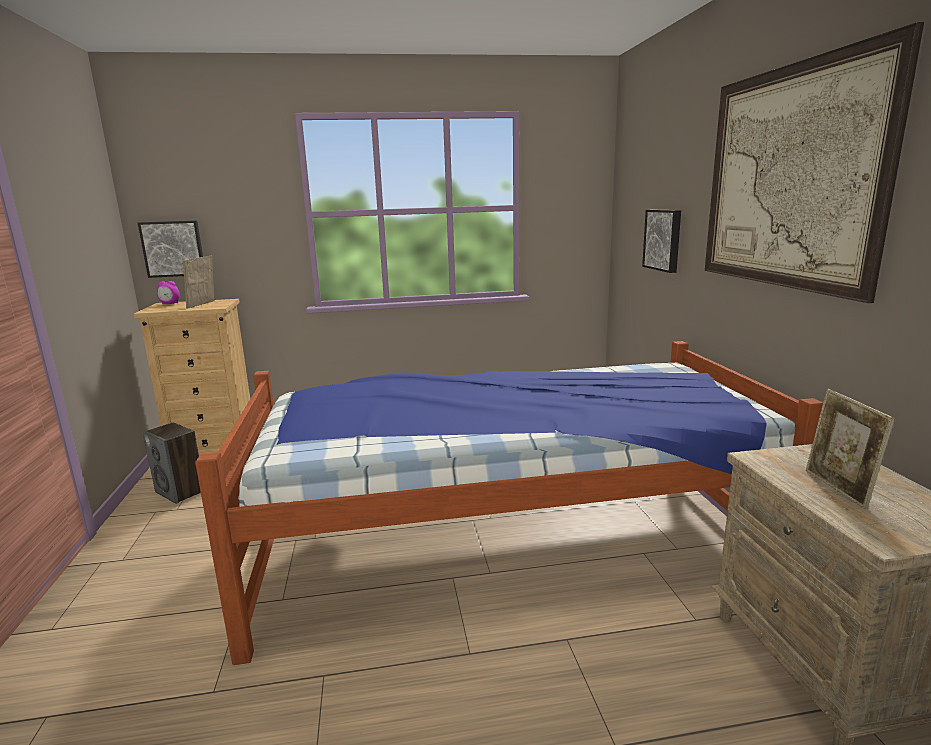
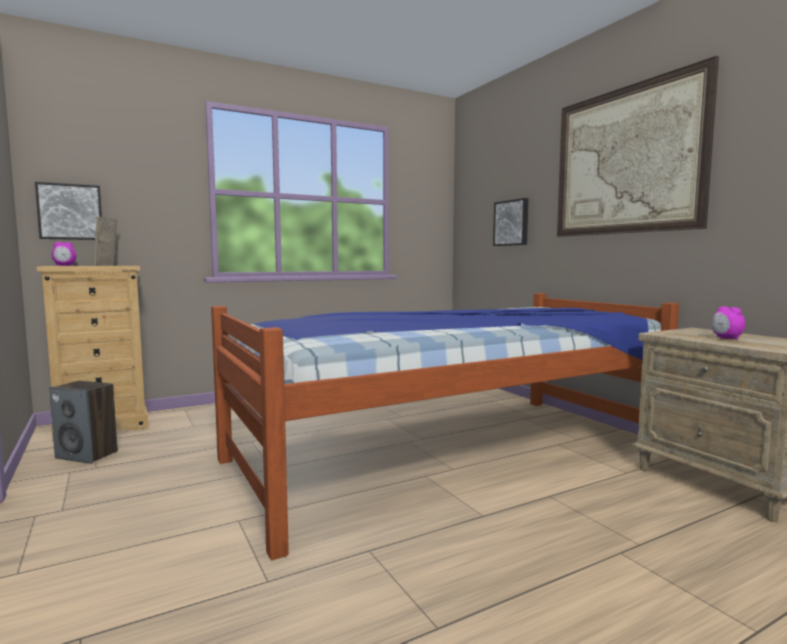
camera: 20 degrees left, 10 degrees down
(838, 489) = (726, 338): picture frame -> alarm clock

